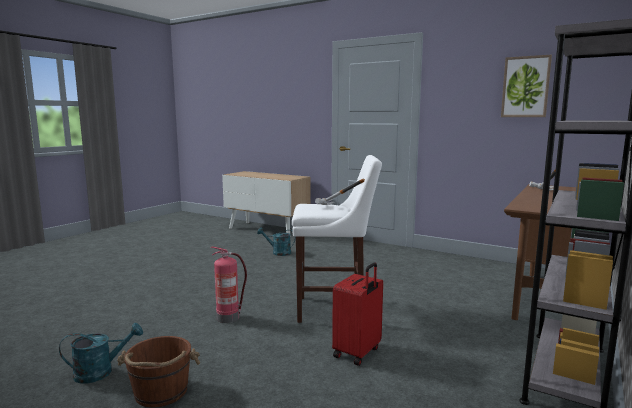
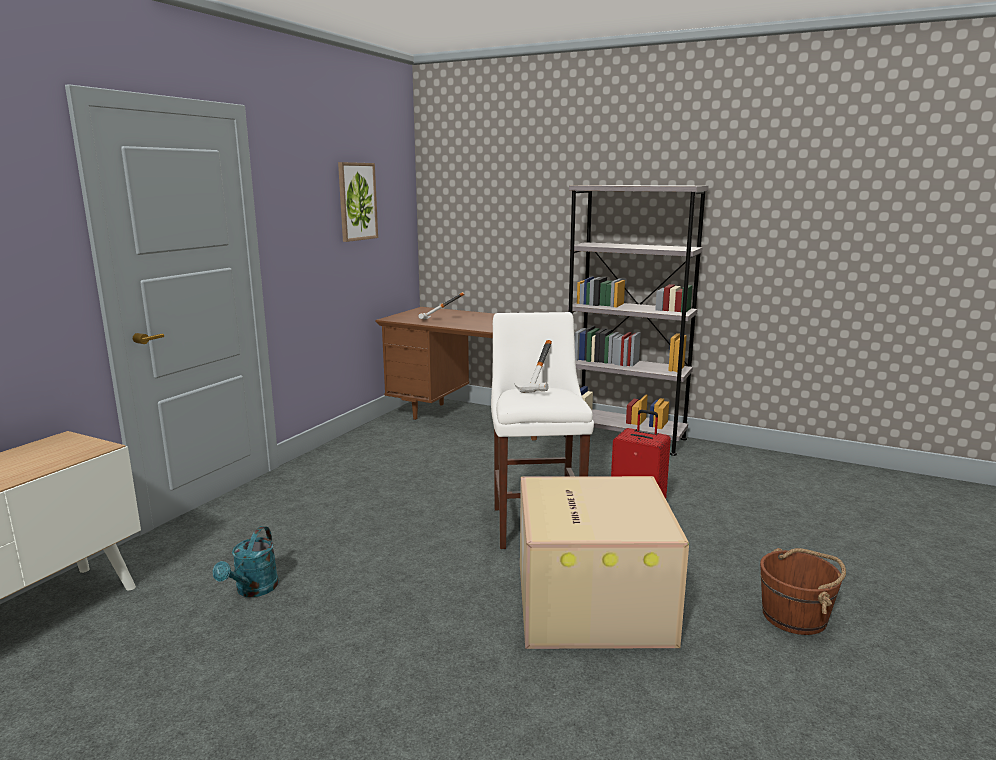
camera: 95 degrees left, 5 degrees up
(101, 372) = (800, 682): turquoise watering can -> none
(229, 317) = (589, 601): fire extinguisher -> cardboard box

